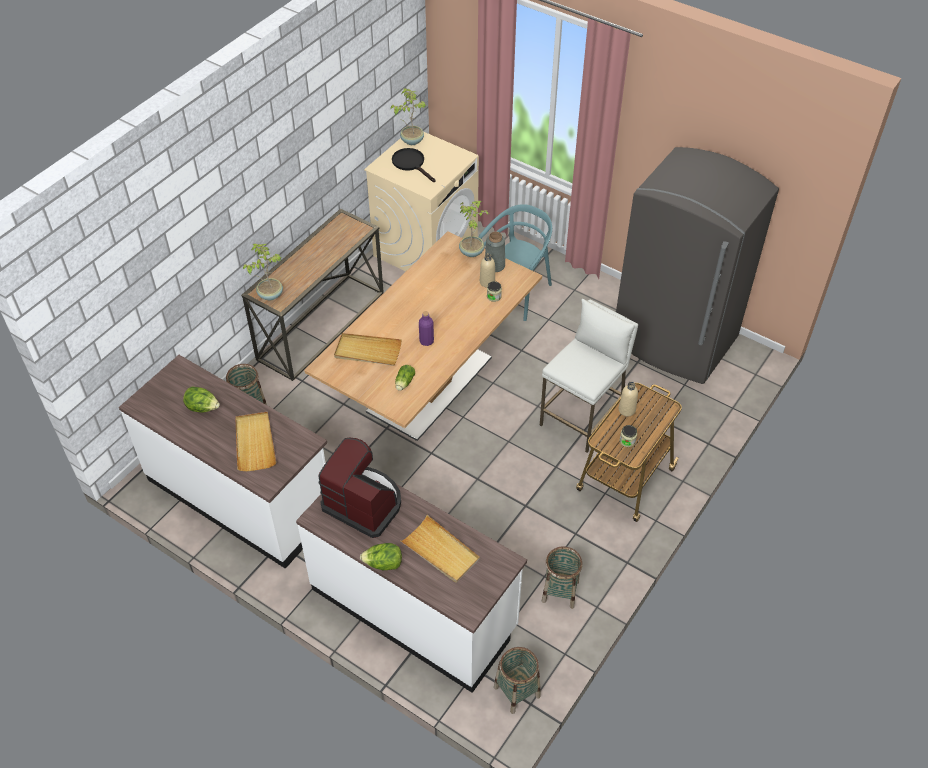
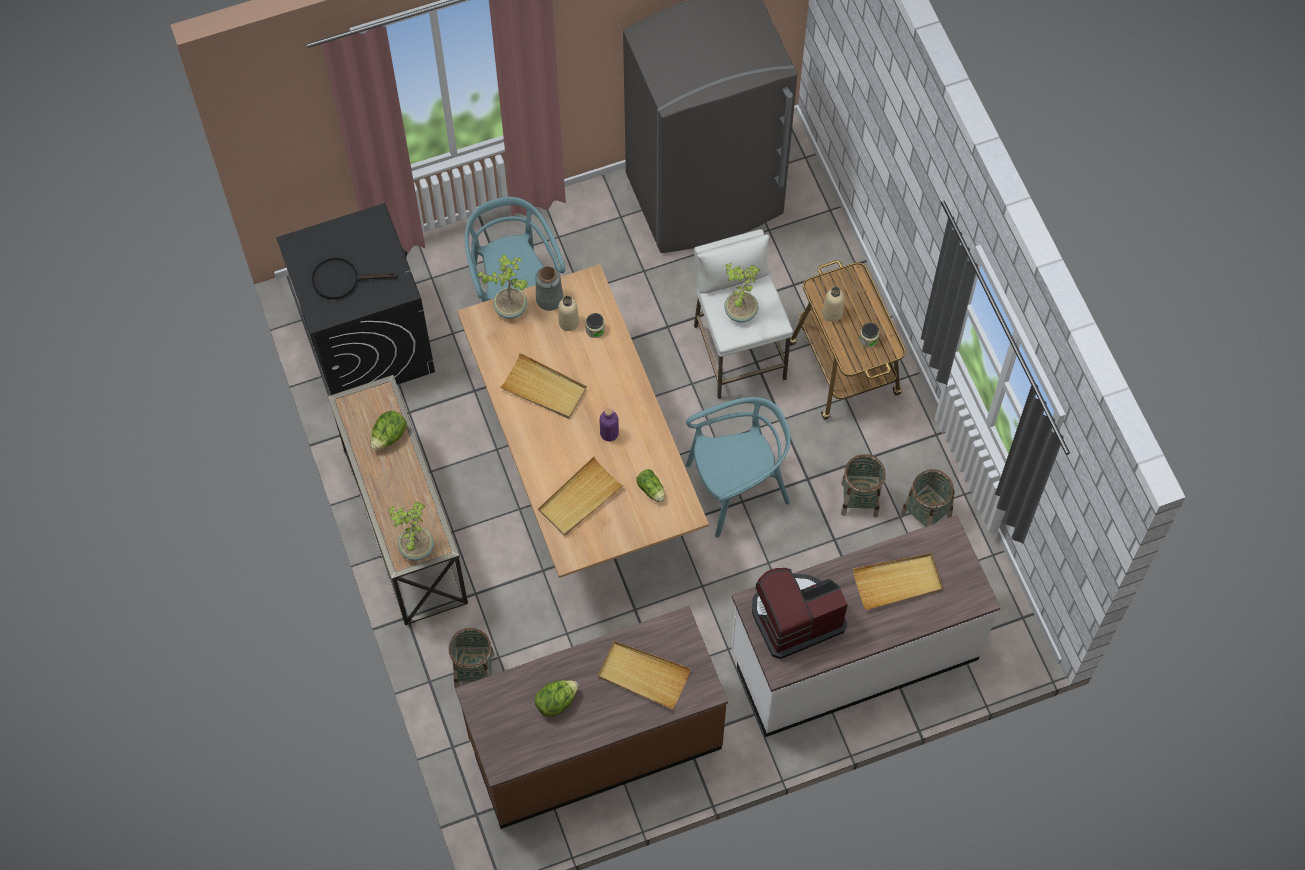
camera: 55 degrees left, 15 degrees up
(241, 496) = (595, 743): white counter -> brown counter
(383, 564) = (877, 640): lettuce -> lettuce (389, 436)
(411, 141) = (300, 254): potted plant -> potted plant (740, 312)
(426, 247) = (367, 341): beige washing machine -> black washing machine
(430, 295) = (544, 389): none -> beige tray
(484, 470) = (737, 488): none -> turquoise chair
(517, 692) = (1003, 621): basket -> basket (859, 499)

